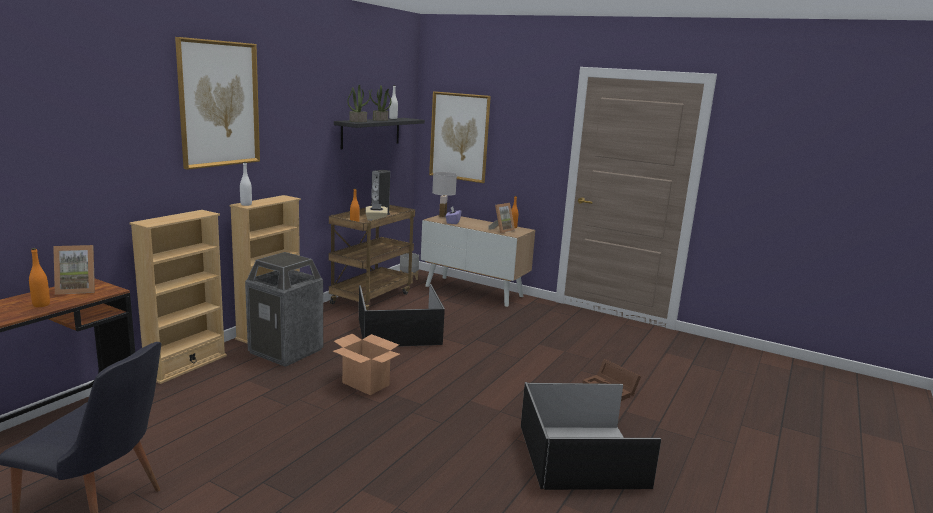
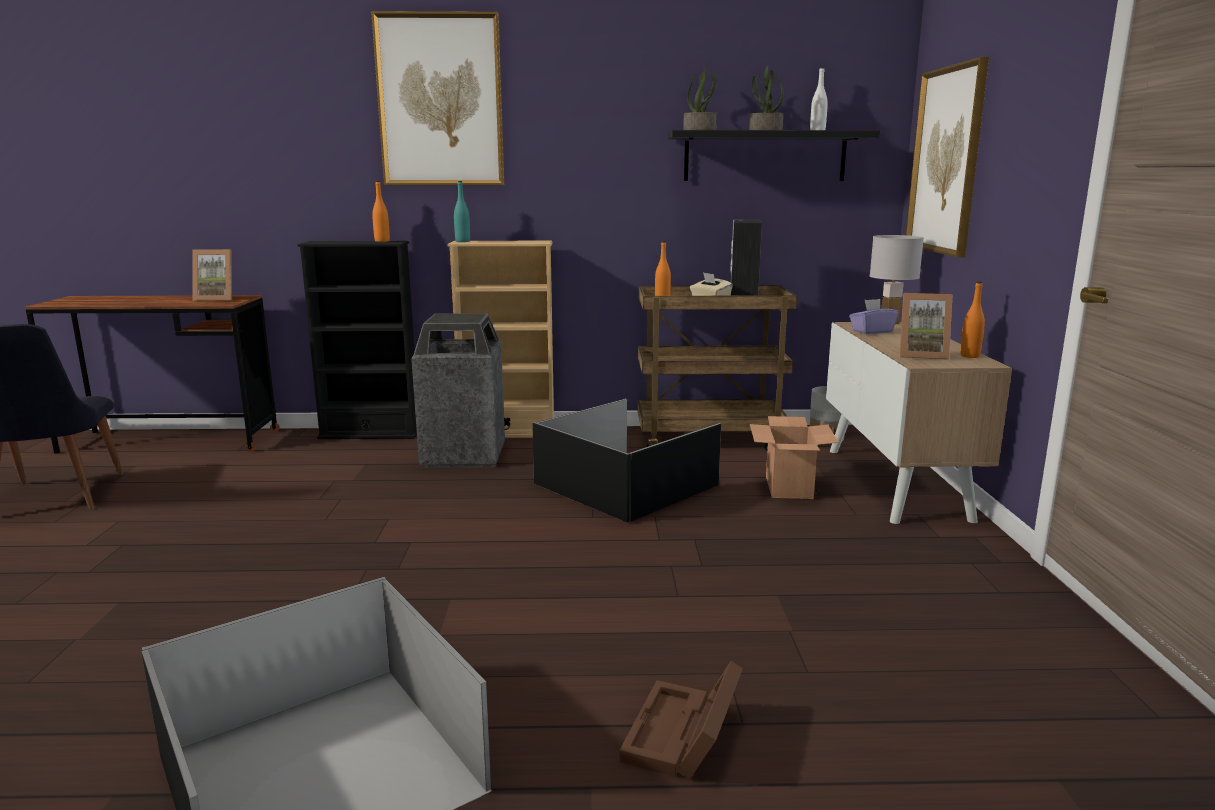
camera: 60 degrees right, 0 degrees up
(41, 305) = (163, 302): orange bottle -> orange bottle (382, 241)
(77, 290) = (217, 299): picture frame -> picture frame turned 45 degrees counterclockwise
(186, 366) = (370, 433): beige bookcase -> black bookcase
(246, 204) = (462, 241): white bottle -> turquoise bottle
(366, 384) = (424, 518): cardboard box -> cardboard box (789, 488)

